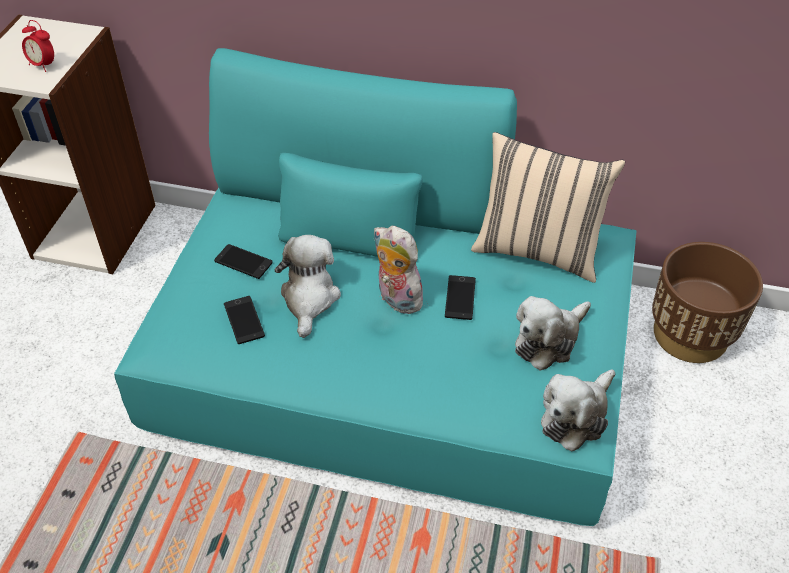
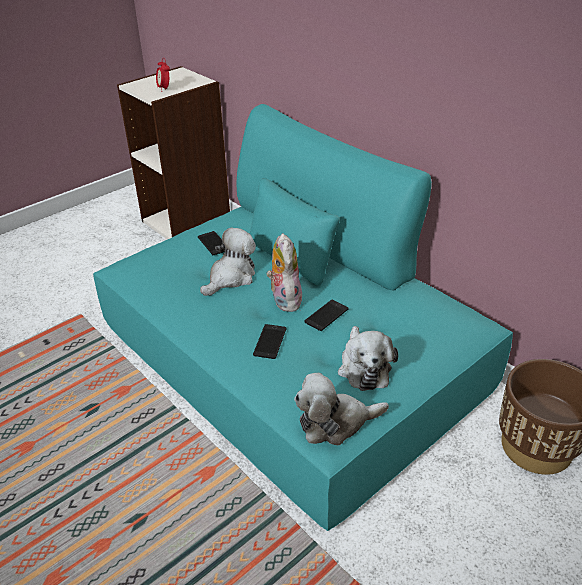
camera: 35 degrees right, 10 degrees down
(244, 320) = (182, 273): phone -> phone (270, 342)
(538, 250) = (413, 311): beige pillow -> none
(549, 340) = (364, 367): plush toy -> plush toy turned 90 degrees counterclockwise

